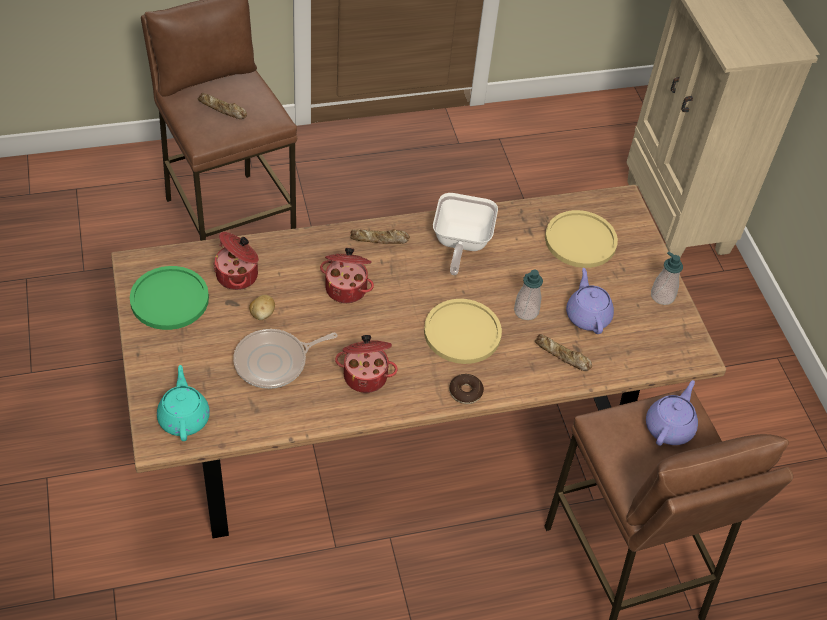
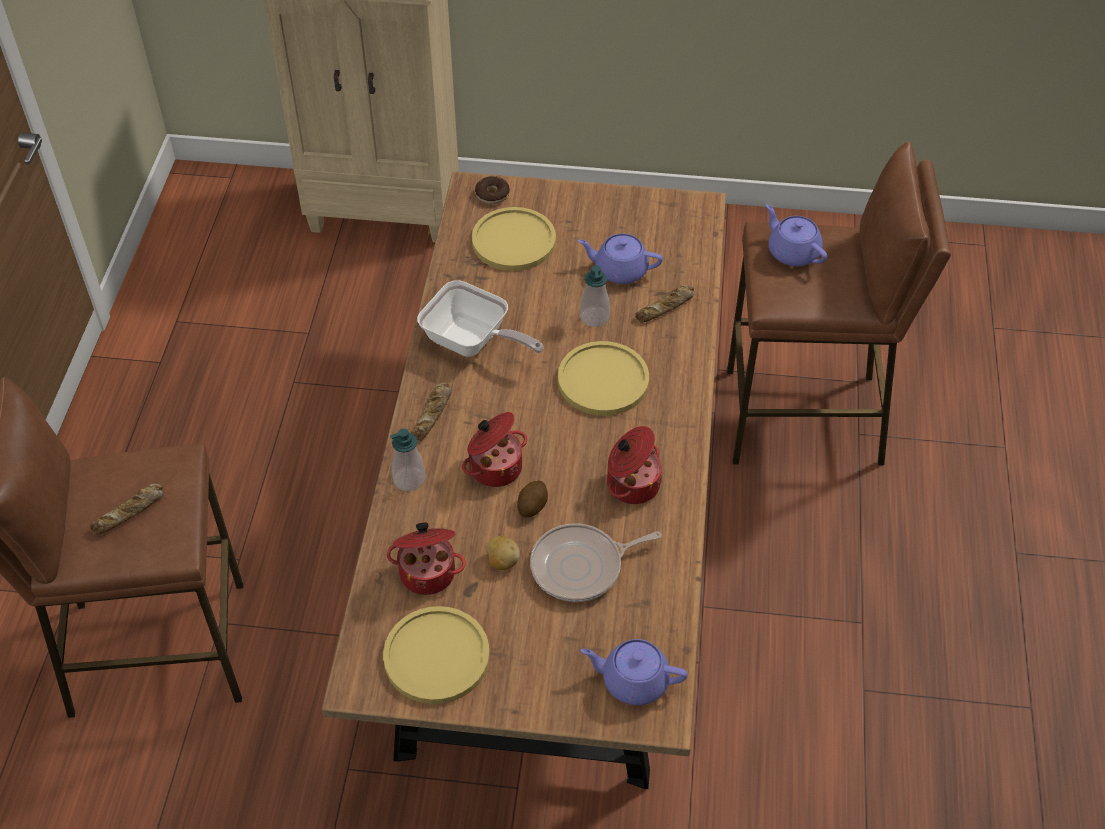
camera: 65 degrees left, 0 degrees up
(169, 299) = (436, 656): green plate -> yellow plate
(184, 417) = (633, 680): turquoise teapot -> purple teapot
(274, 362) = (581, 567): frying pan -> frying pan turned 75 degrees clockwise
(320, 319) = (532, 505): none -> potato
(465, 392) = (686, 402): donut -> donut (492, 194)
(662, 296) = (617, 205): soap dispenser -> soap dispenser (409, 479)

